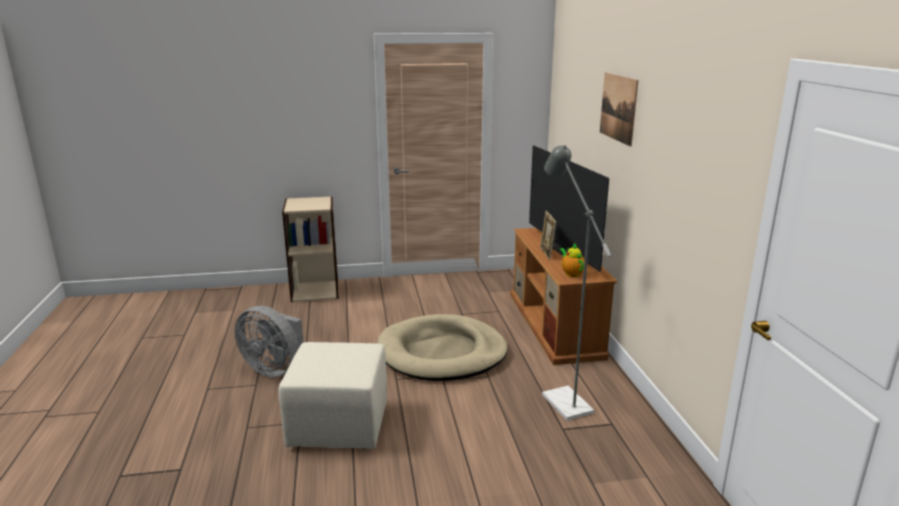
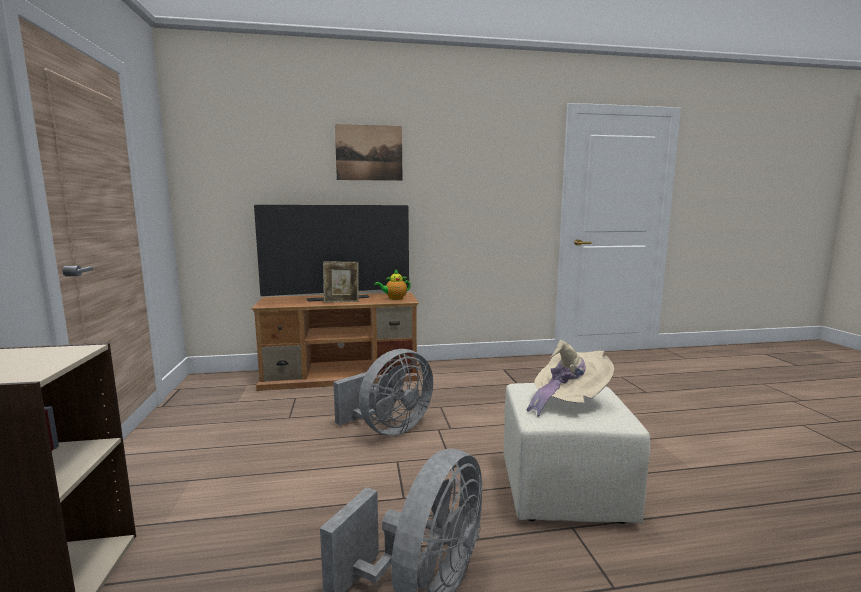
camera: 90 degrees left, 10 degrees down
(331, 358) = (567, 402): none -> beige hat
(442, 353) = (388, 429): beige dog bed -> grey fan
(561, 399) = (474, 381): grey floor lamp -> none

